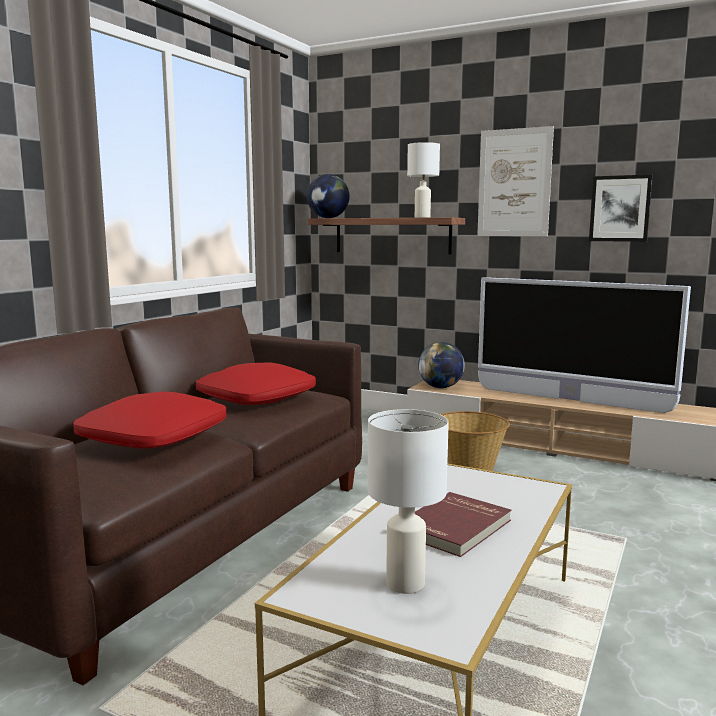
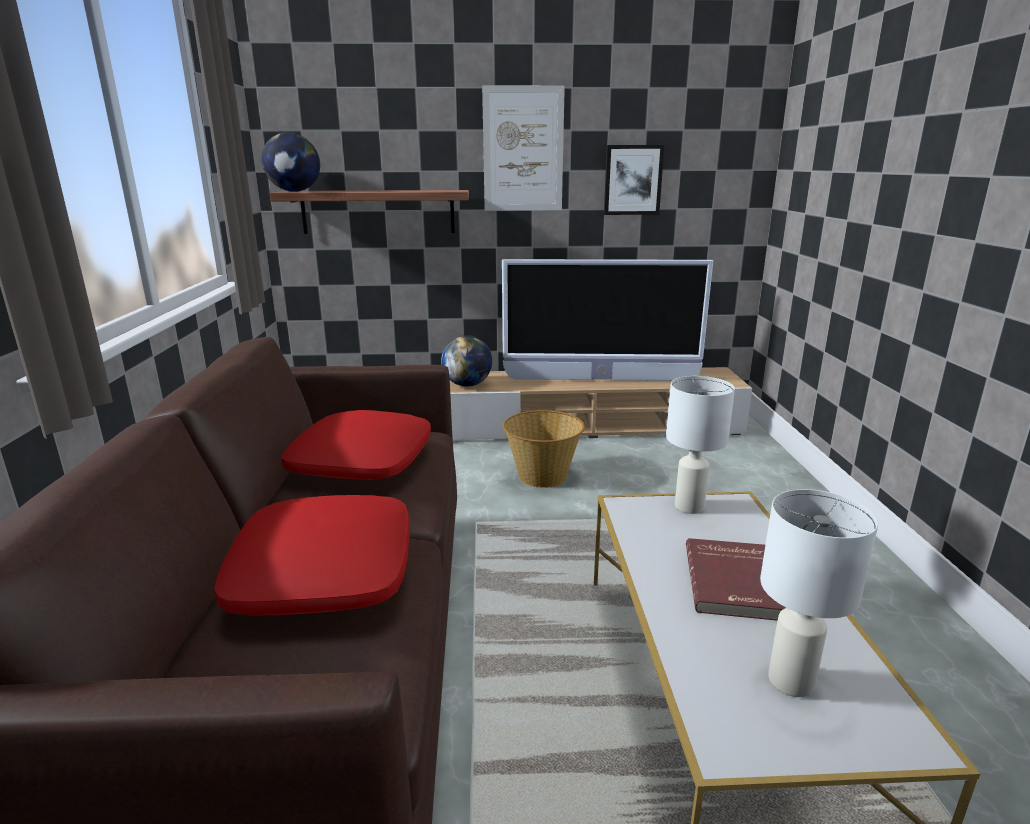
camera: 30 degrees left, 10 degrees up
(422, 217) = (425, 190): white table lamp -> white table lamp (690, 507)

